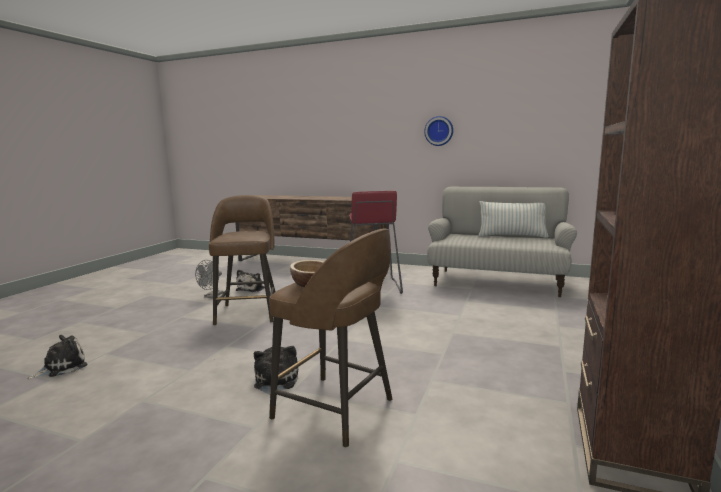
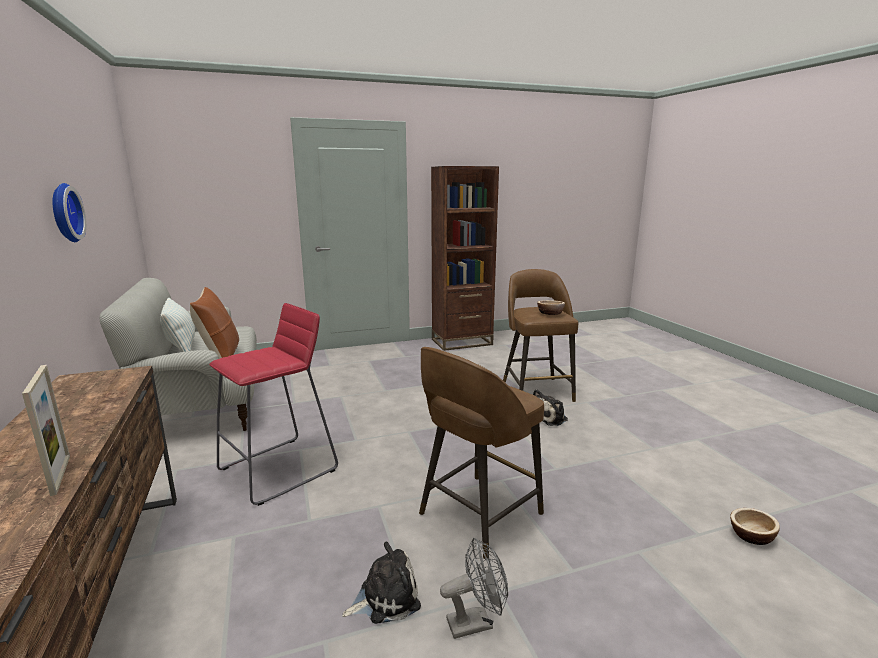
camera: 130 degrees left, 5 degrees up
(62, 367) = (751, 536): plush toy -> bowl
(300, 198) = (60, 474): none -> picture frame
(473, 240) = (220, 356): none -> brown pillow

